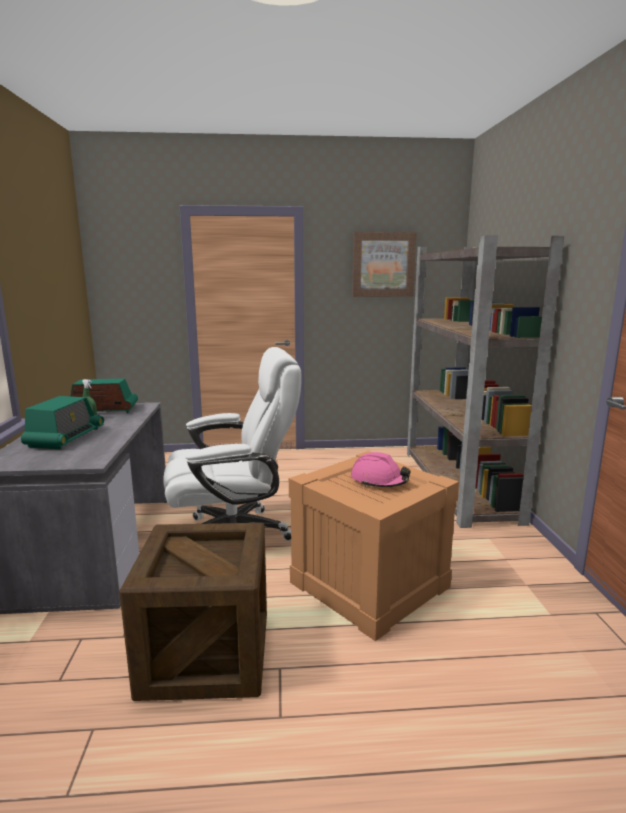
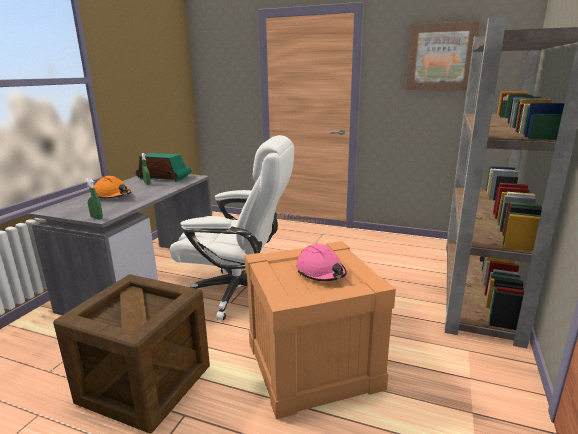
camera: 25 degrees right, 5 degrees up
(65, 438) = (113, 196): radio -> orange hard hat
(85, 463) = (96, 218): none -> green spray bottle

